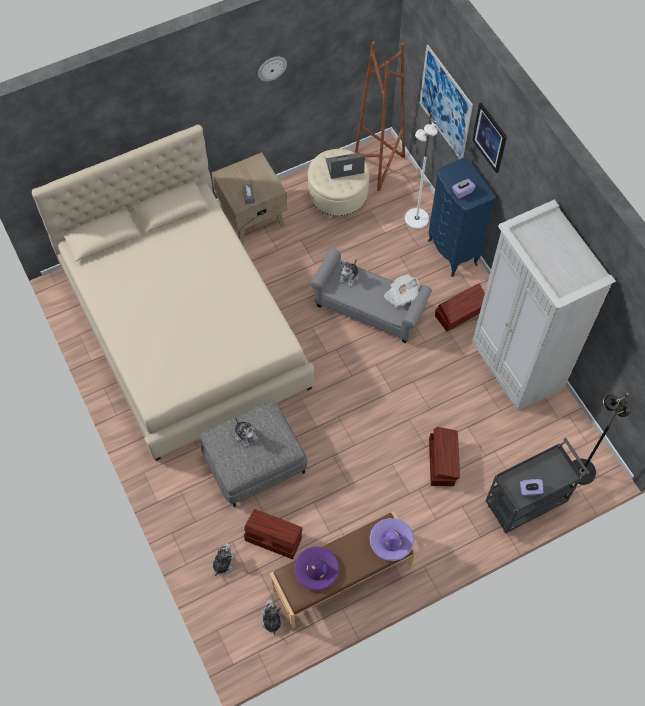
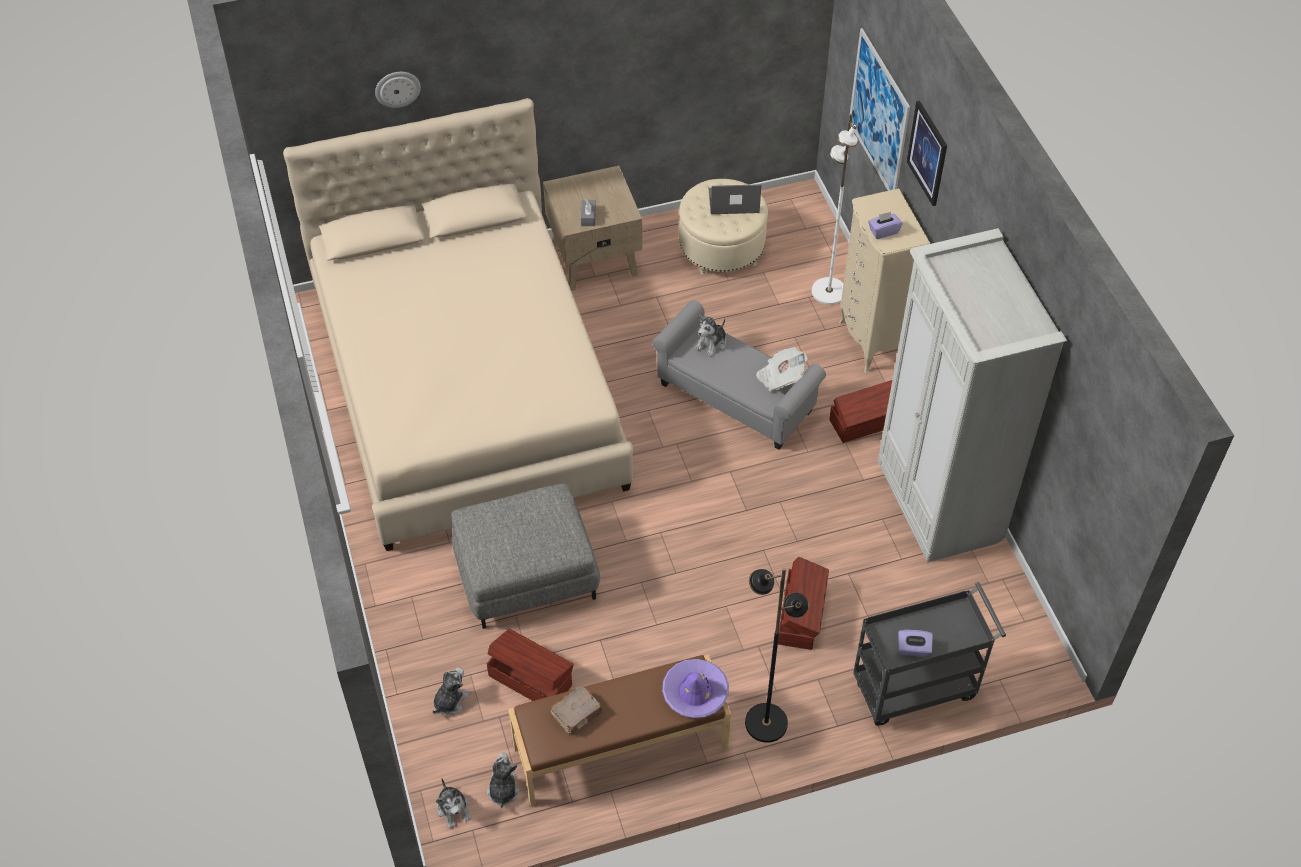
camera: 10 degrees right, 10 degrees down
(245, 434) = (515, 520): plush toy -> plush toy (454, 809)
(271, 68) = (641, 35): wall clock -> wall clock (397, 88)
(317, 570) = (577, 714): purple hat -> brown book
(379, 168) = (788, 221): brown clothes rack -> none
(450, 253) = (869, 342): blue dresser -> beige dresser
(581, 471) = (1008, 659): black floor lamp -> black floor lamp (765, 722)

